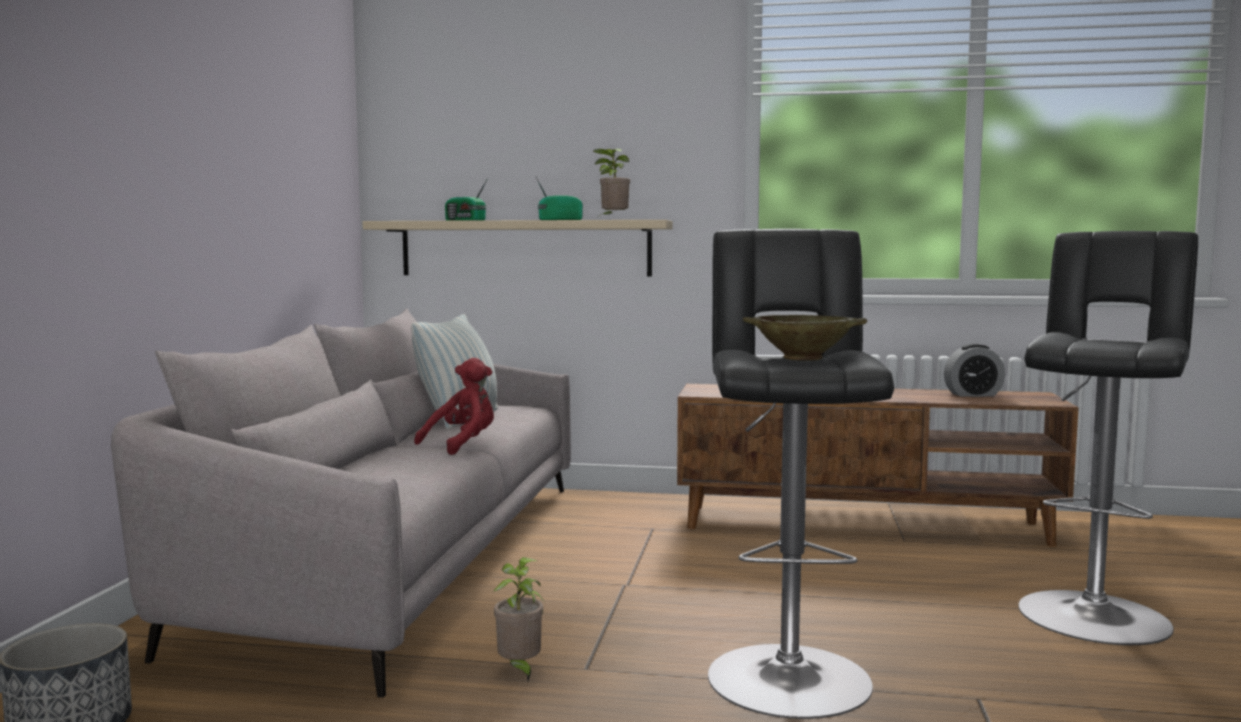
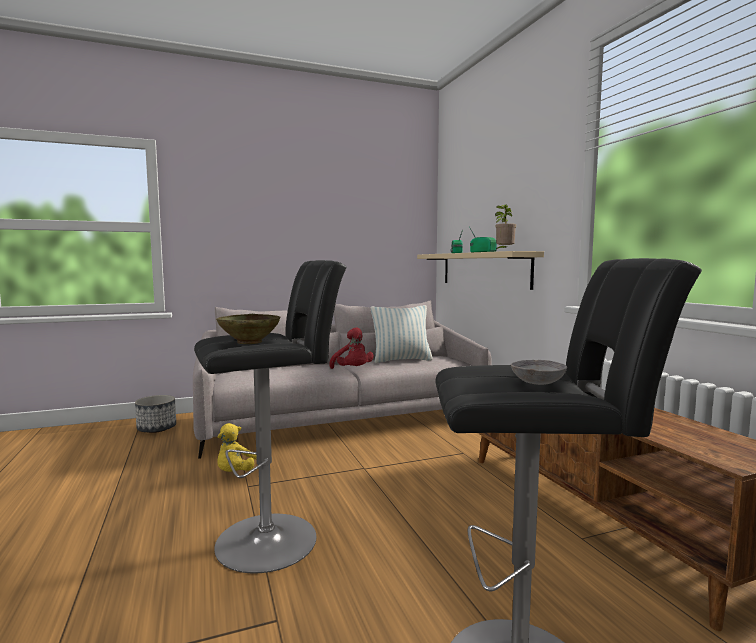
camera: 60 degrees right, 0 degrees up
(463, 444) = (353, 370): red plush toy -> red plush toy turned 45 degrees clockwise
(519, 670) = (237, 473): potted plant -> yellow plush toy
(973, 394) = (689, 430): alarm clock -> none
(1113, 339) = (537, 383): none -> grey bowl

